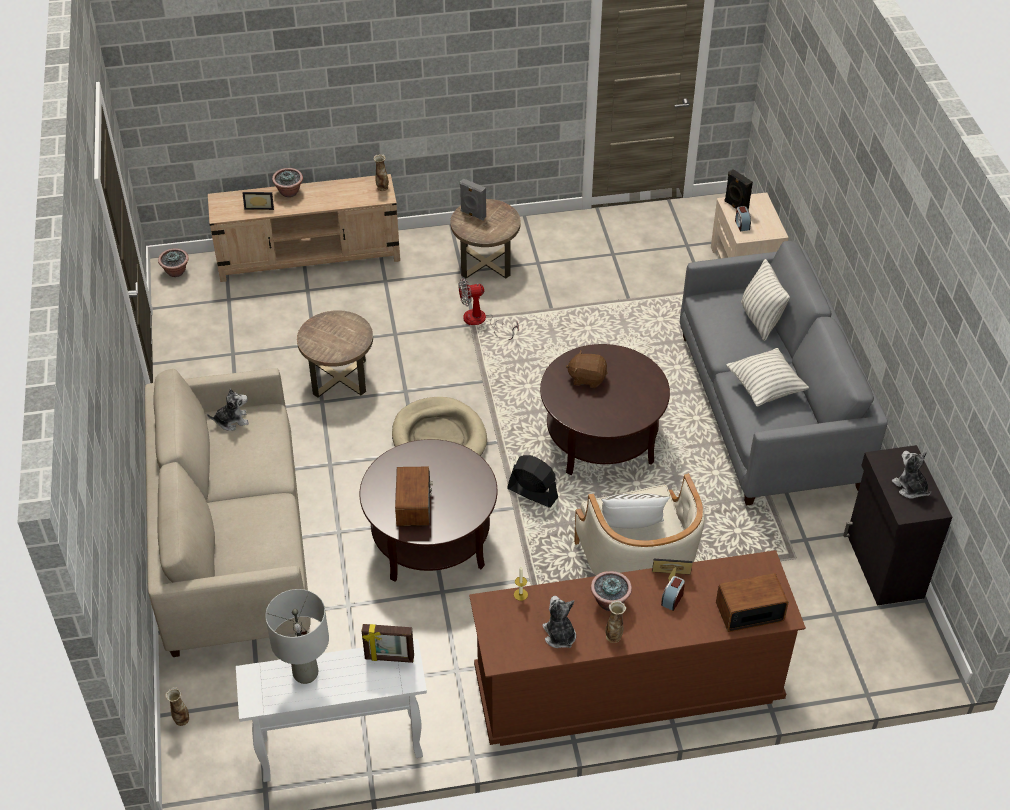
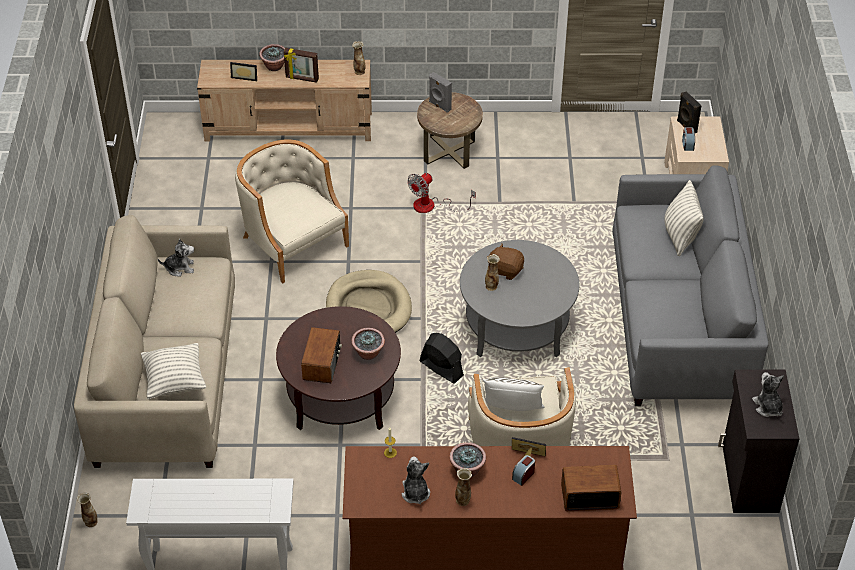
camera: 10 degrees right, 0 degrees up
(176, 272) = (167, 127): potted plant -> potted plant (368, 353)
(305, 674) = (190, 494): grey table lamp -> none
(339, 377) = (292, 241): brown side table -> beige armchair
(389, 658) = (264, 491): picture frame -> picture frame (302, 79)
(481, 322) = (432, 206): fan -> fan turned 45 degrees counterclockwise
(576, 397) = (491, 286): none -> vase
(601, 438) = (517, 327): brown coffee table -> grey coffee table
(765, 388) = (667, 300): pillow -> pillow (175, 381)

